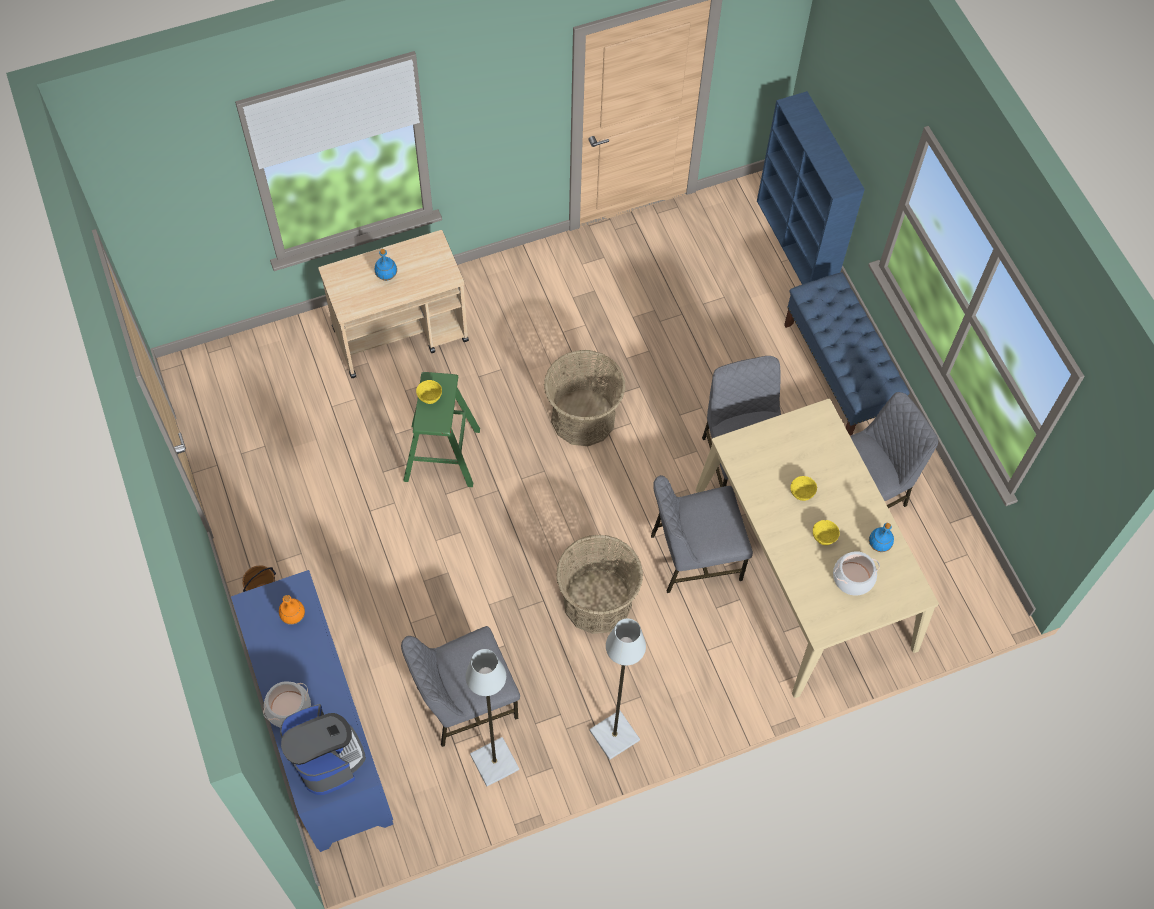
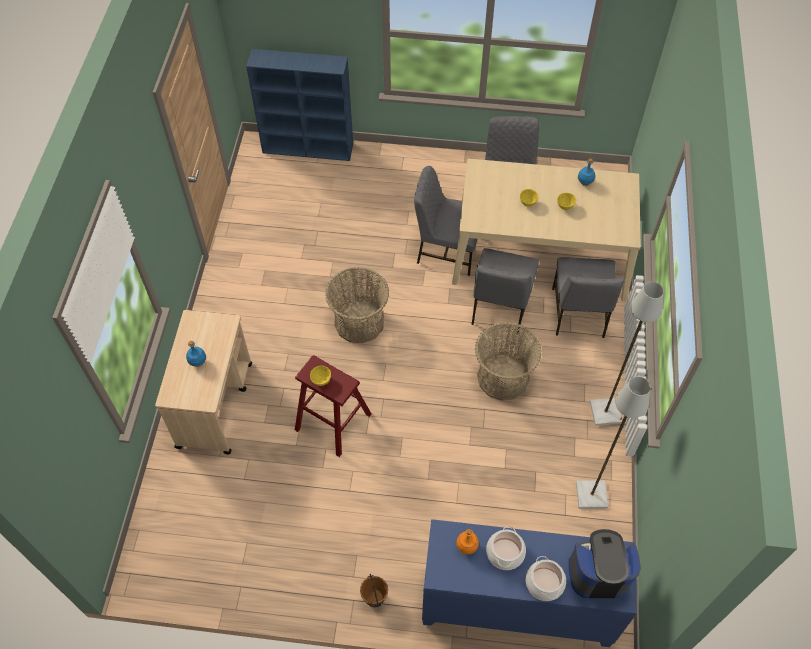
camera: 60 degrees left, 5 degrees down
(442, 455) = (333, 422): green stool -> red stool
(464, 701) = (536, 494): grey chair -> grey chair (578, 313)
(838, 373) = (416, 173): blue bench -> none
(853, 578) = (600, 205): cooking pot -> cooking pot (505, 553)

